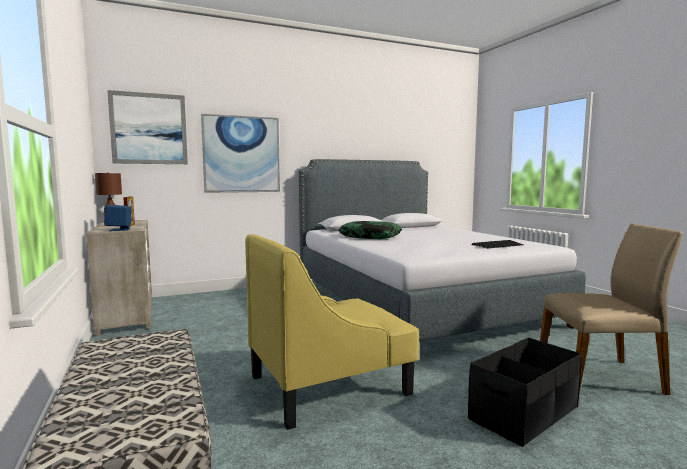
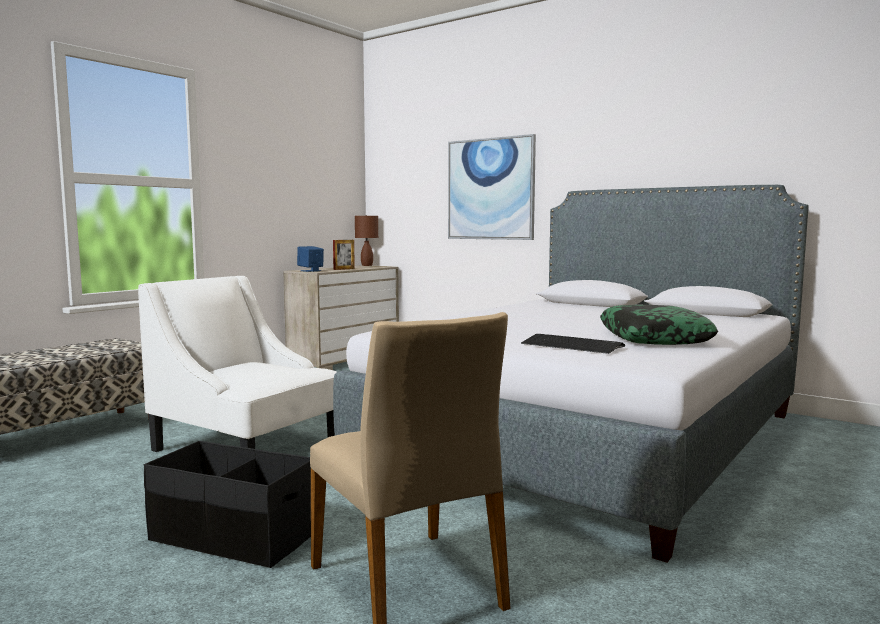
camera: 60 degrees right, 0 degrees up
(149, 128) = (405, 166): picture -> none
(329, 384) = (247, 446): yellow armchair -> white armchair
(370, 236) = (528, 311): pillow -> pillow (653, 338)

